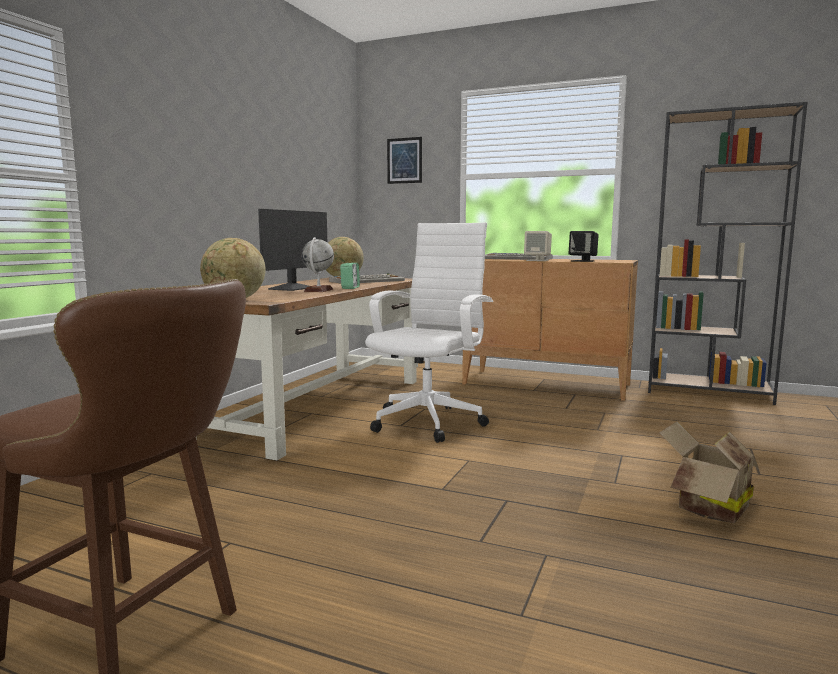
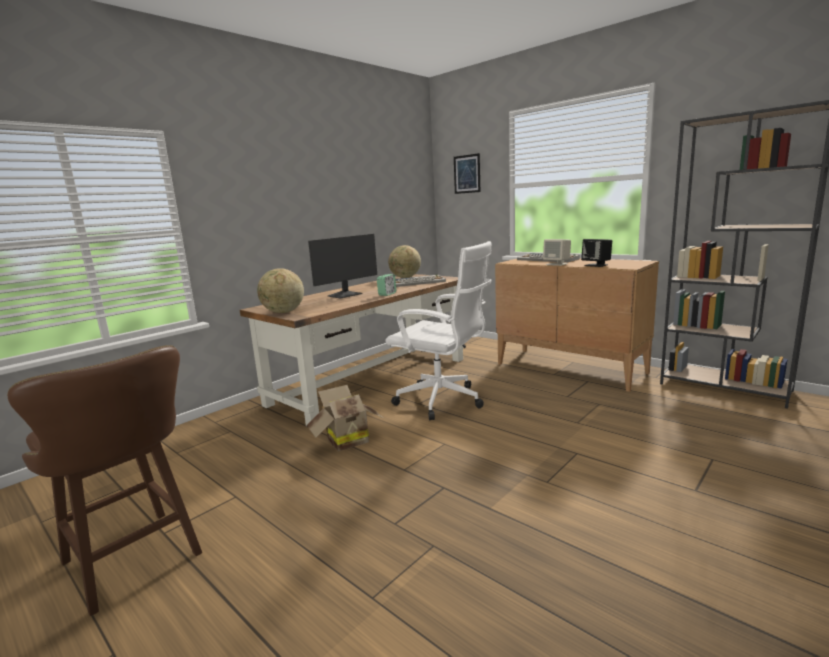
camera: 20 degrees right, 5 degrees up
(318, 290) = (359, 298): globe -> none
(430, 421) = (443, 401): white office chair -> white office chair turned 75 degrees clockwise
(706, 508) = (609, 521): cardboard box -> cardboard box (345, 440)

